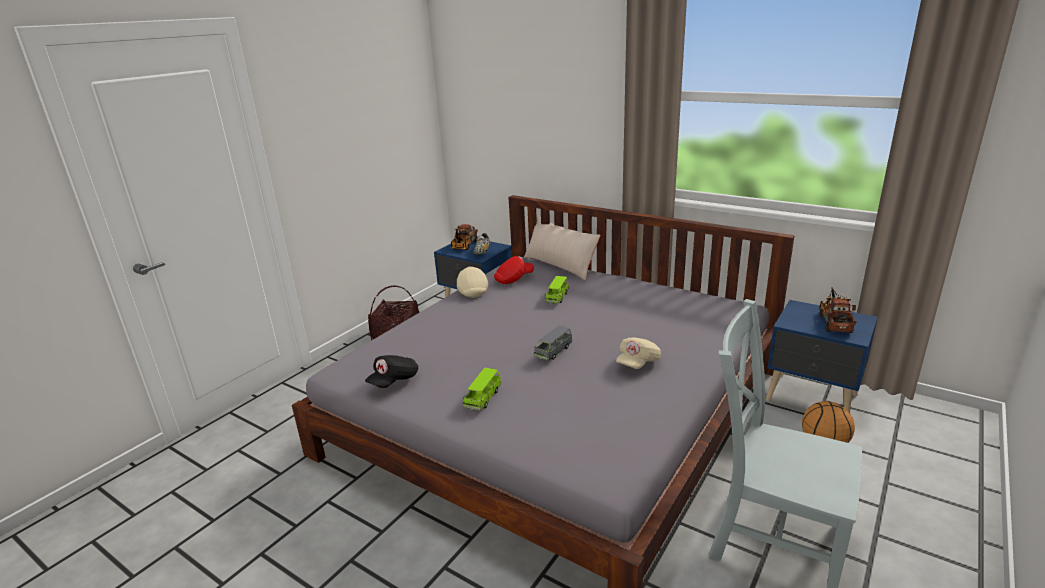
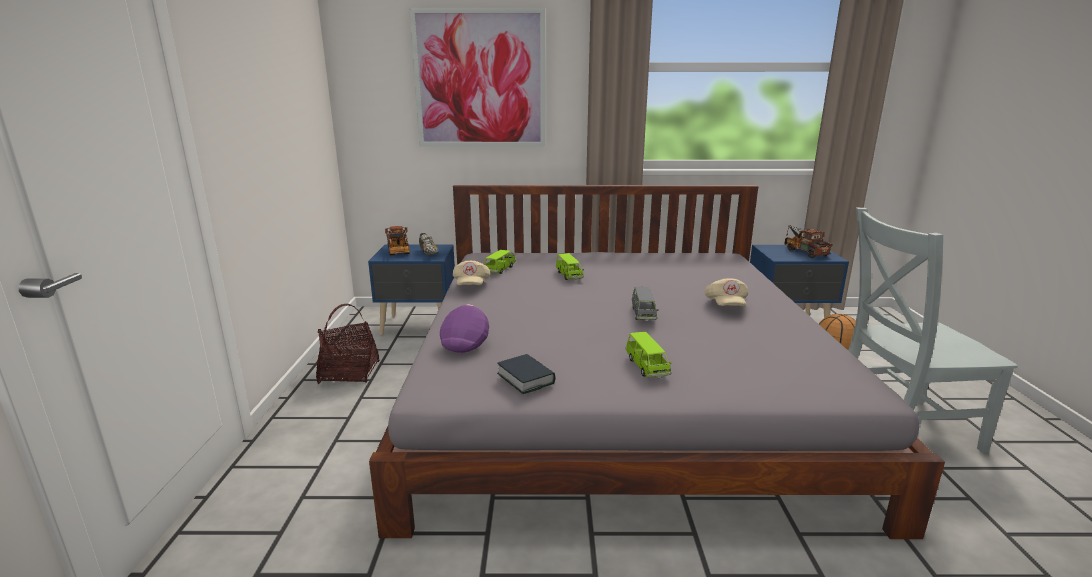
camera: 35 degrees left, 5 degrees down
(394, 381) = (525, 378): black cap -> book
(401, 341) = (466, 342): none -> purple cap
(472, 290) = (471, 285): beige cap -> beige cap turned 135 degrees counterclockwise
(514, 279) = (500, 269): red cap -> green toy car
(541, 102) = (480, 79): none -> picture
(560, 265) = (527, 252): beige pillow -> none

